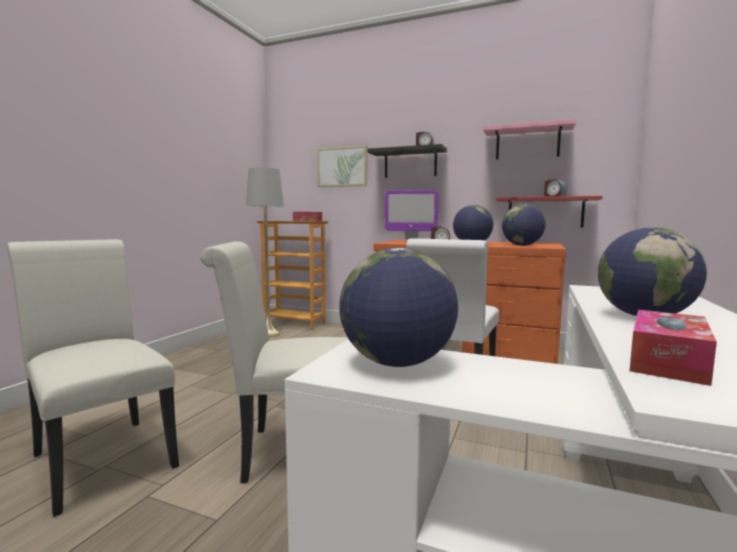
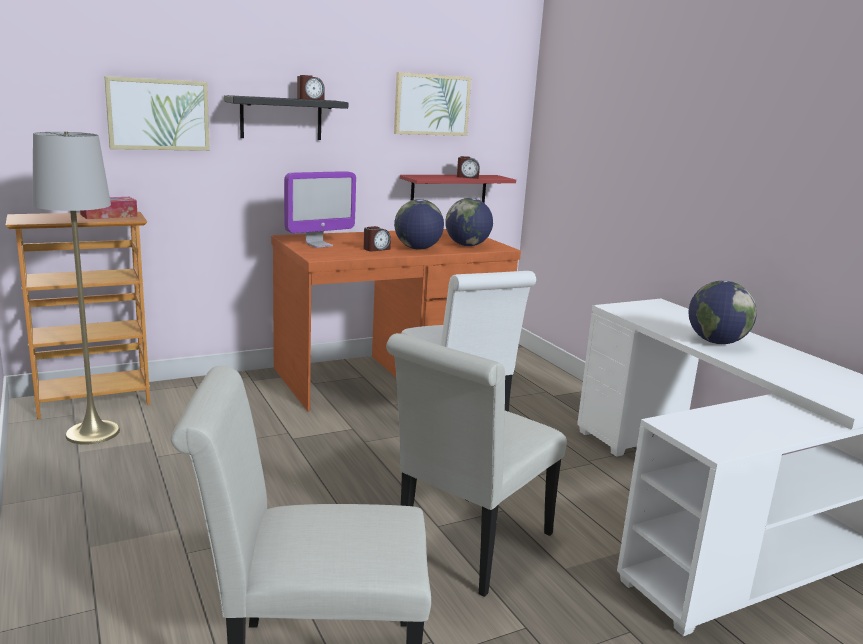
camera: 50 degrees left, 10 degrees up
(397, 363) = (717, 428): globe -> none
(527, 143) = (431, 105): pink shelf -> picture
(667, 361) = (800, 382): tissue box -> none

